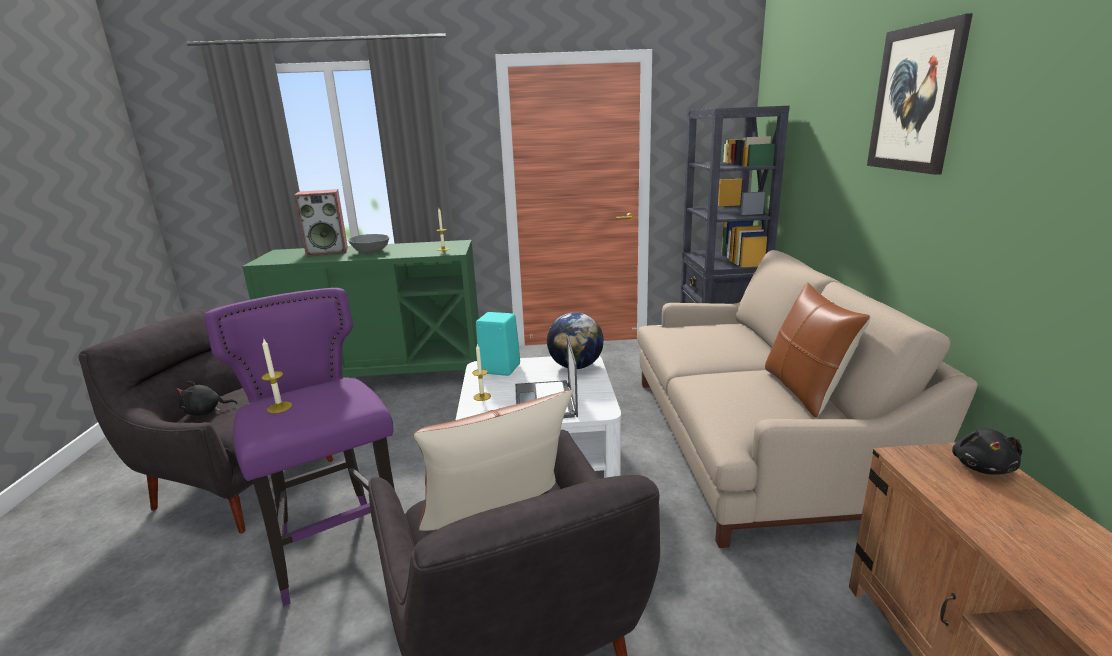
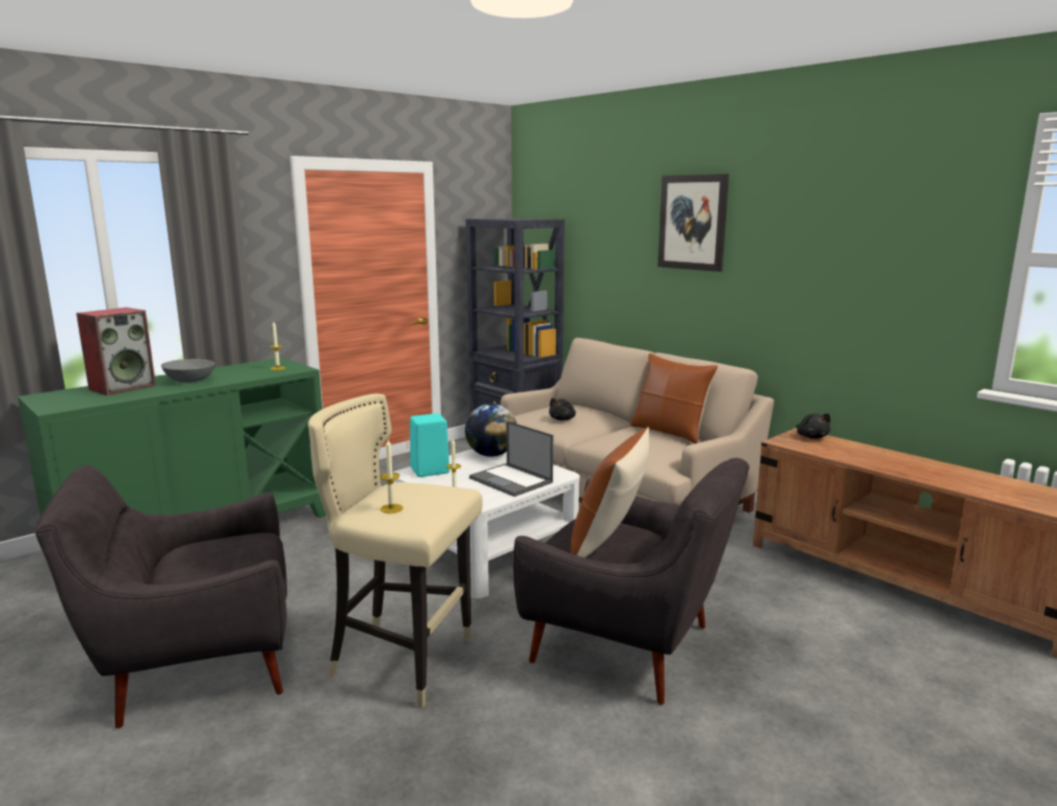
camera: 40 degrees left, 5 degrees down
(205, 412) = (188, 574): black plush toy -> black plush toy (563, 419)
(337, 549) = (404, 661): purple stool -> beige stool

